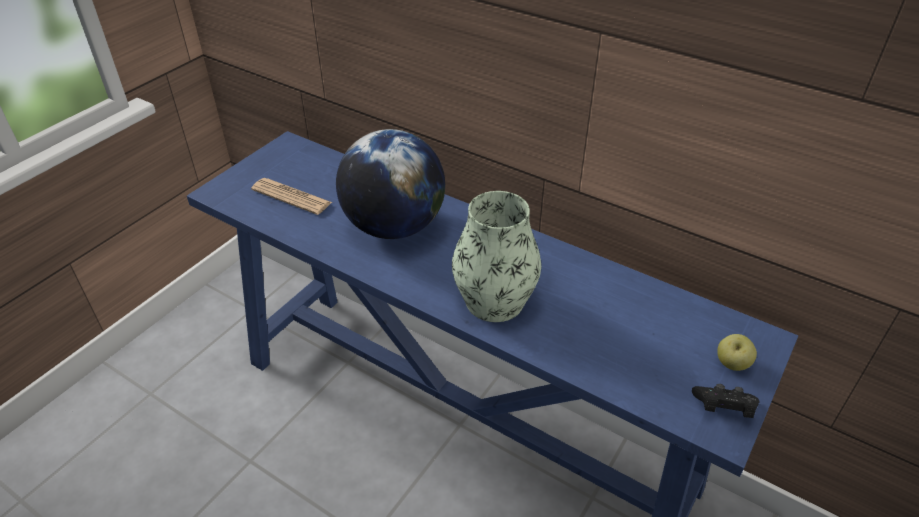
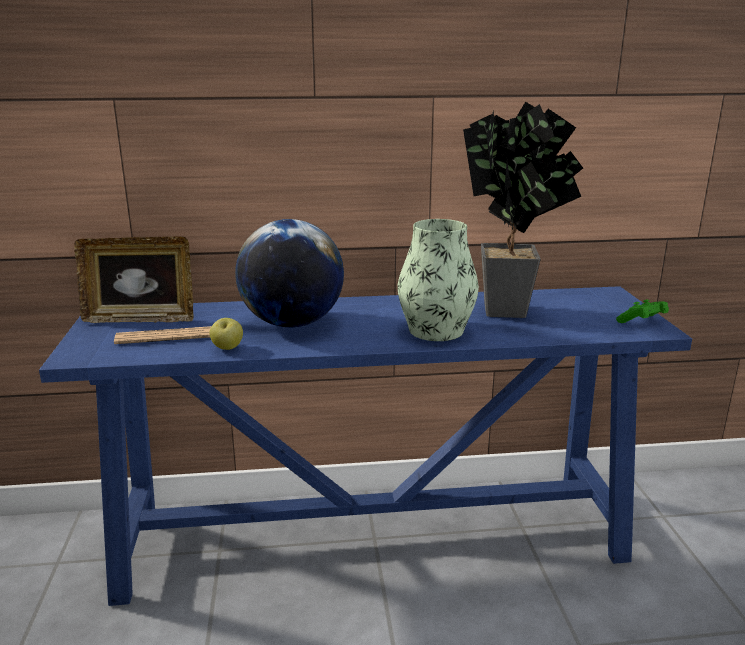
camera: 40 degrees left, 20 degrees down
(302, 164) = (141, 318): none -> picture frame
(604, 314) = (513, 312): none -> potted plant
(723, 408) = (642, 322): black game controller -> green game controller
(732, 364) = (613, 306): apple -> apple (227, 348)

